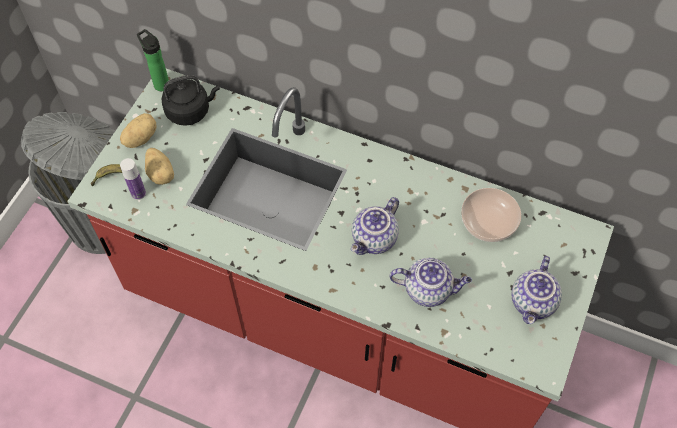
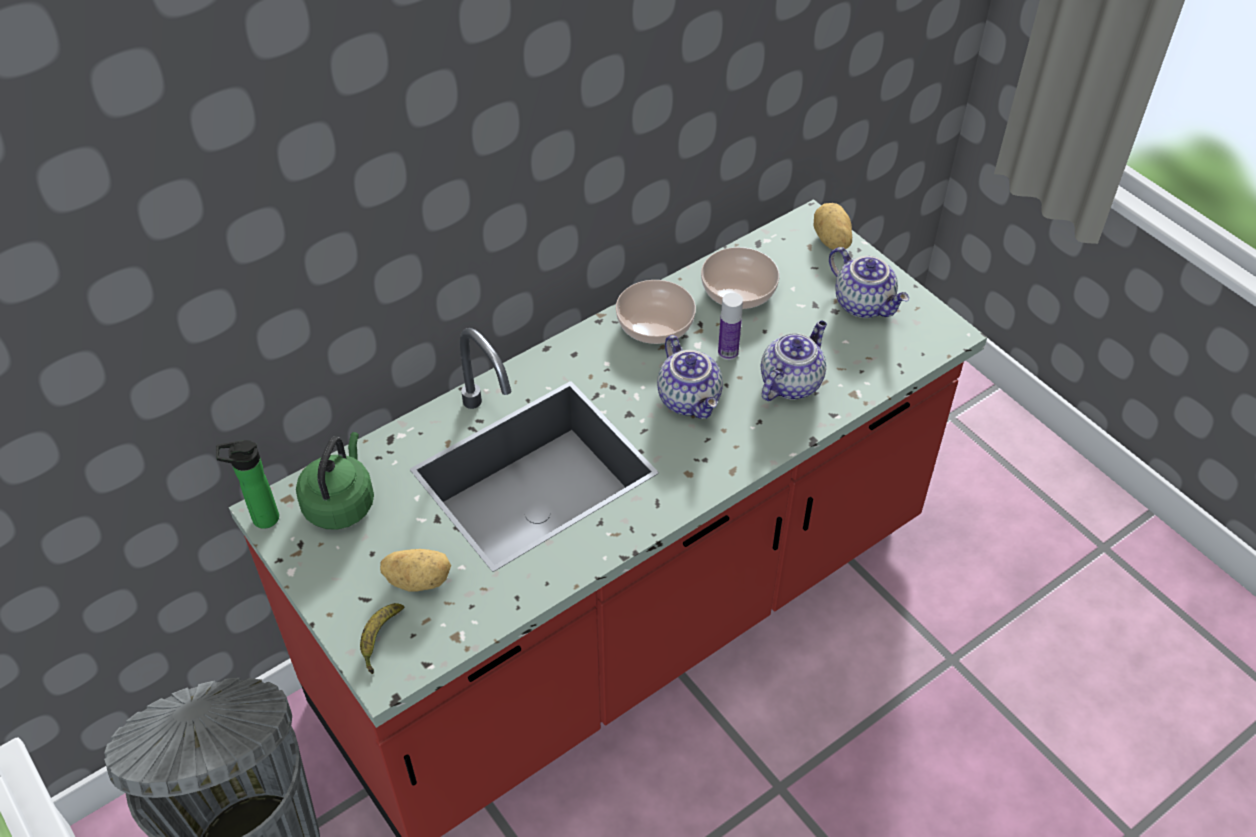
camera: 60 degrees left, 10 degrees down
(138, 193) = (431, 620): bottle -> bottle (728, 352)
(140, 138) = (336, 581): potato -> potato (831, 240)
(190, 111) = (341, 503): black kettle -> green kettle
(423, 189) = (653, 324): none -> bowl

